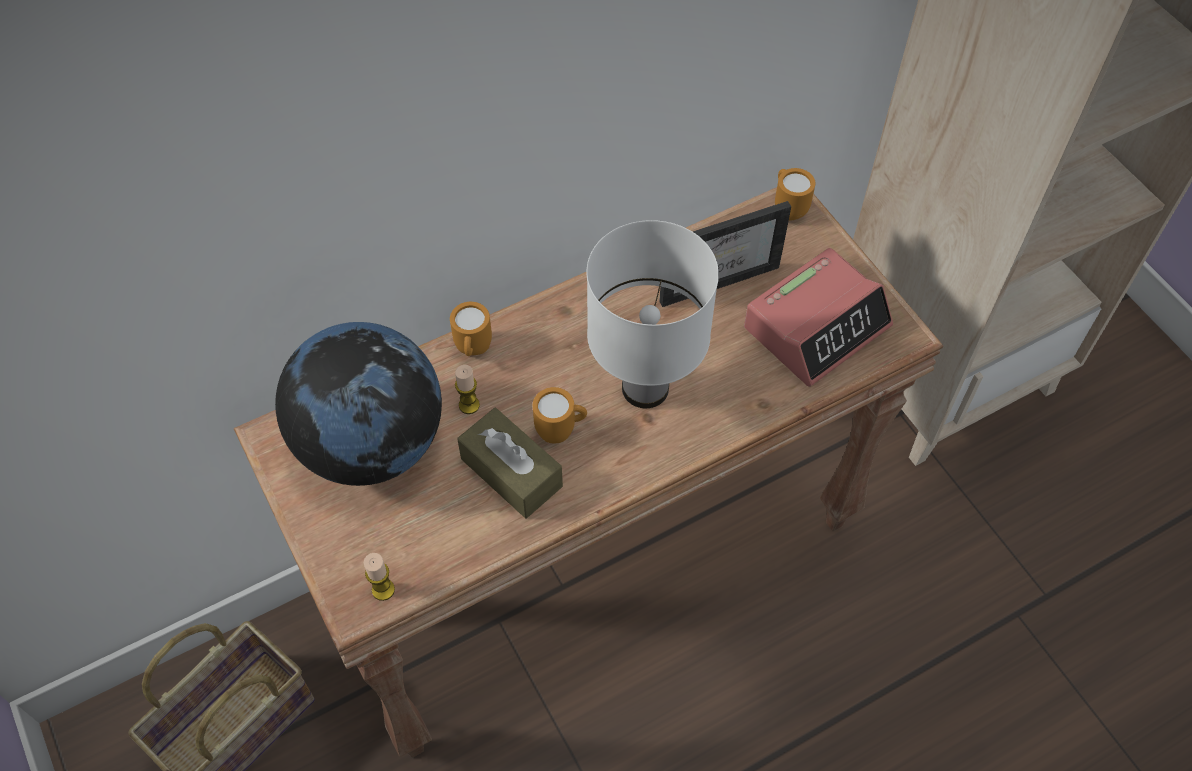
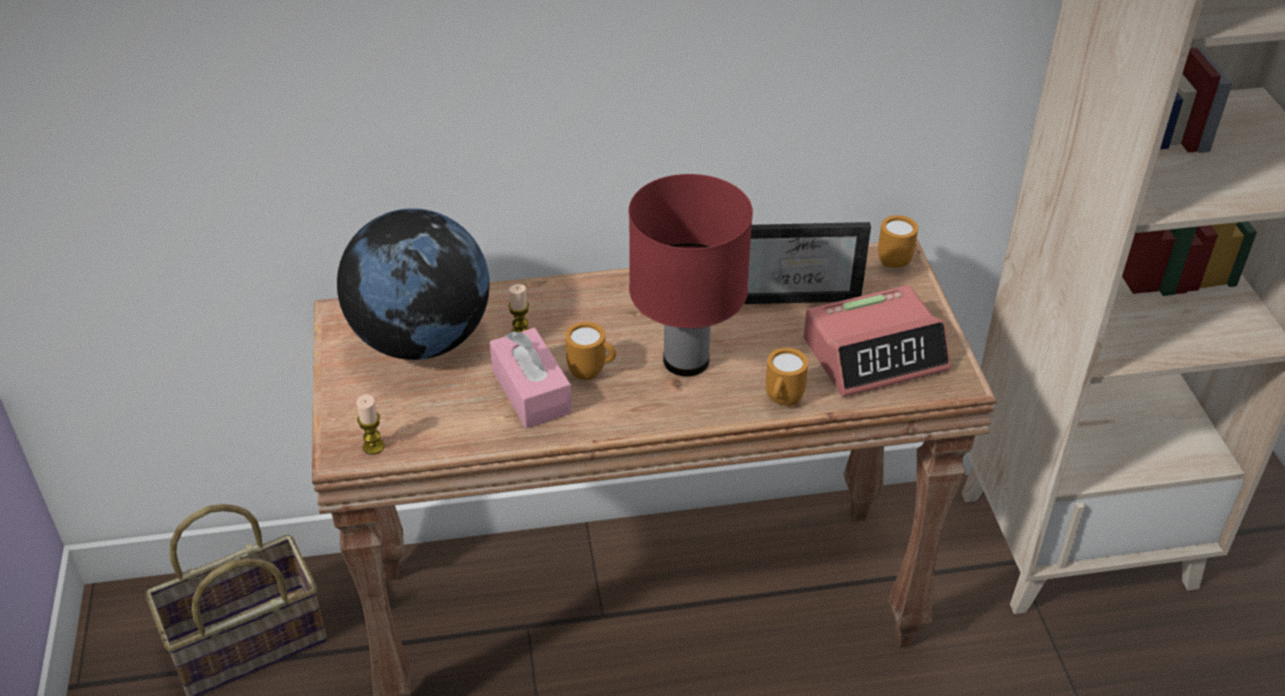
camera: 20 degrees right, 15 degrees down
(473, 351) = (545, 295): orange mug -> orange mug (782, 402)
(511, 472) = (531, 391): brown tissue box -> pink tissue box
(645, 387) = (686, 359): white table lamp -> red table lamp

